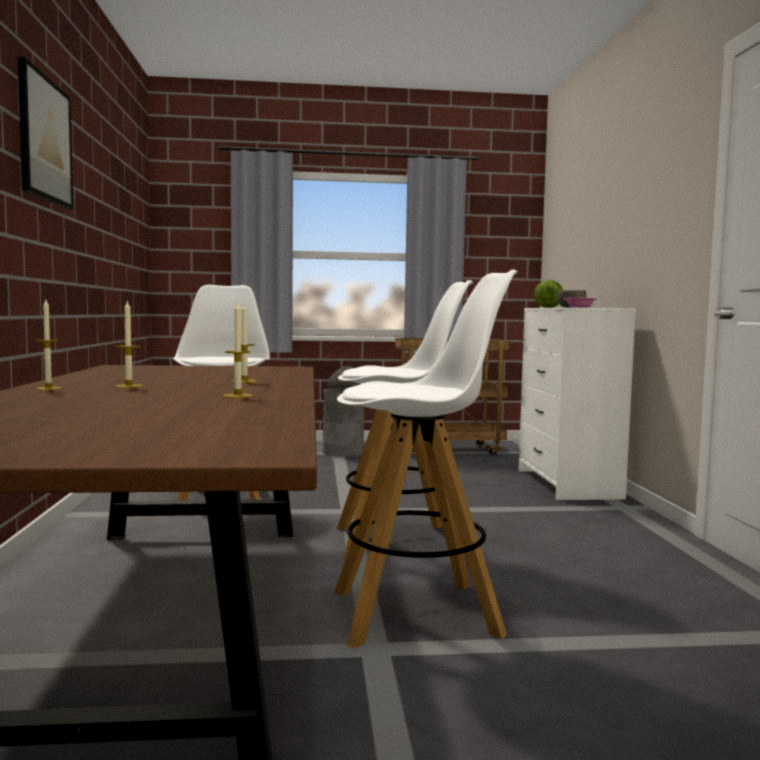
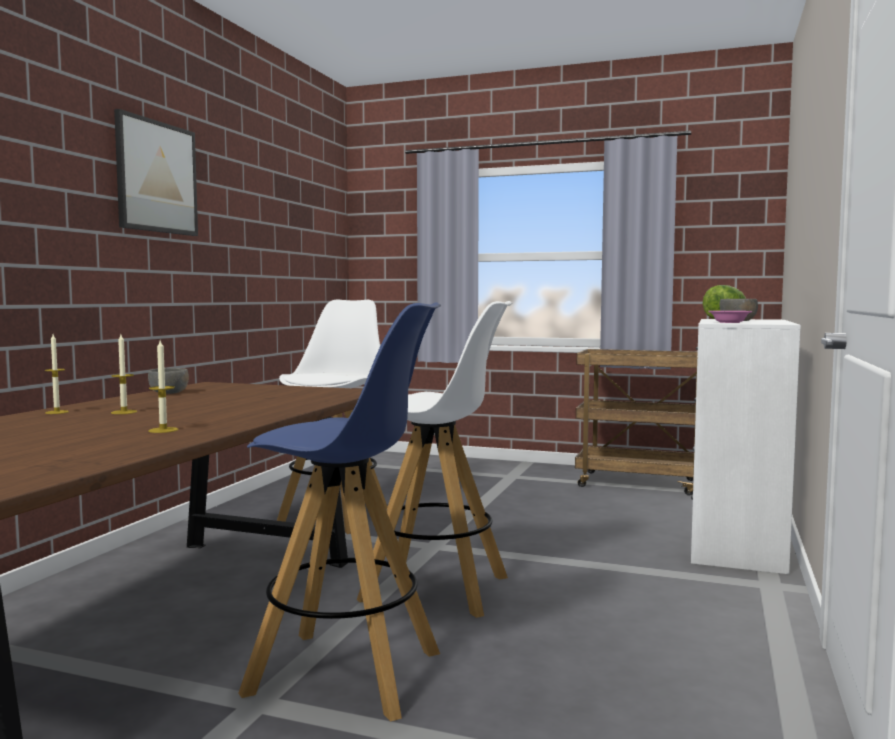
camera: 25 degrees right, 0 degrees up
(106, 372) = (169, 393): none -> grey bowl
(244, 381) = (240, 410): candle -> none
(343, 452) = (517, 476): grey trash can -> none
(418, 613) = (347, 673): white stool -> blue stool

